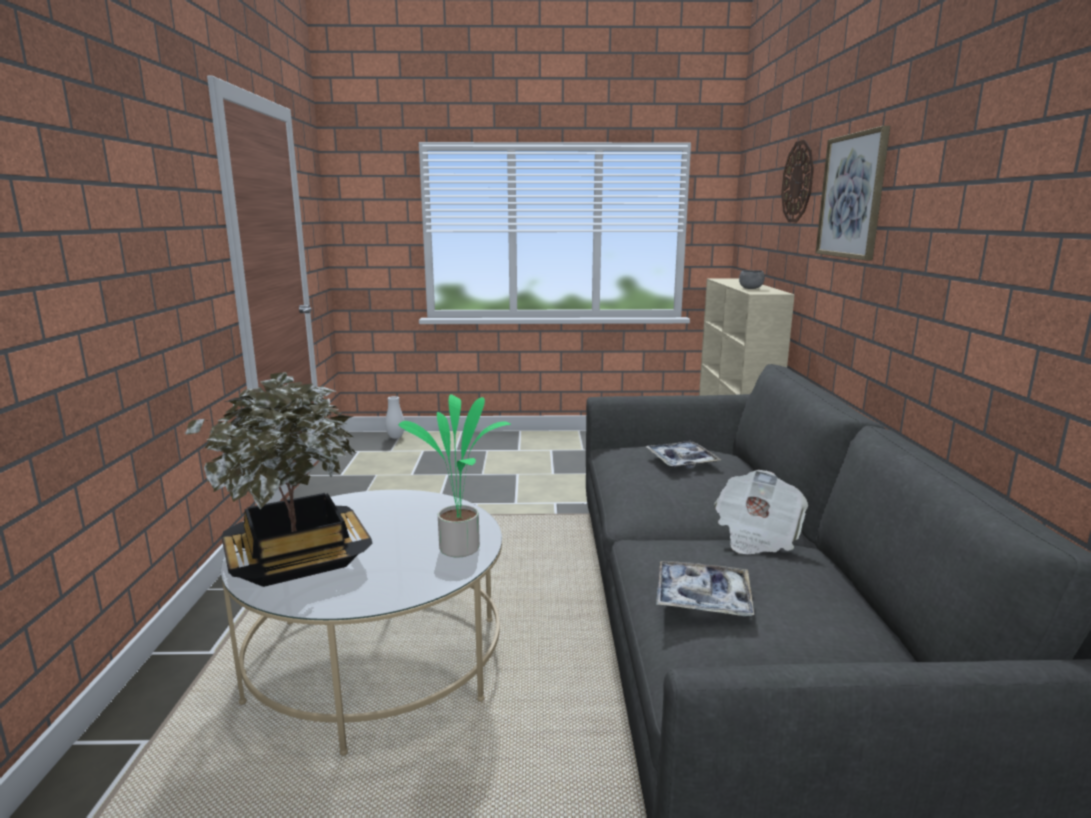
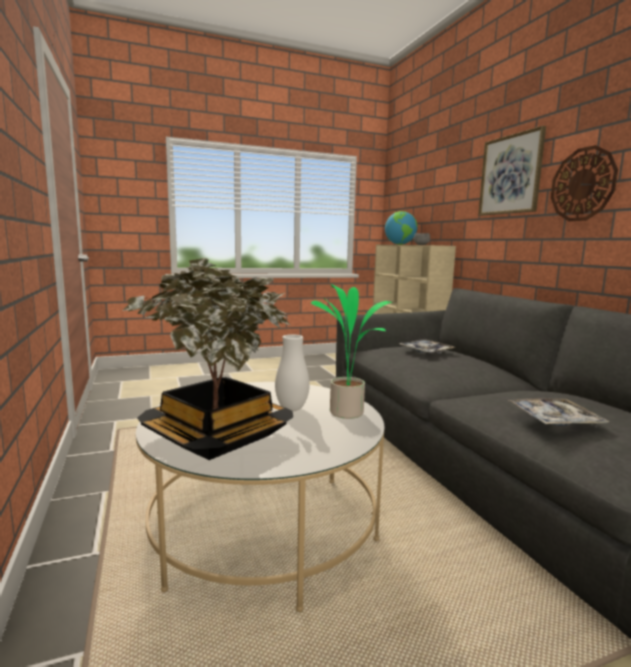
camera: 20 degrees left, 5 degrees down
(395, 437) = (147, 370): white vase -> white vase (292, 409)
(735, 281) = (400, 244): none -> globe
(756, 535) = (529, 384): newspaper -> none
(798, 182) = (452, 174): wall clock -> wall clock (583, 184)

